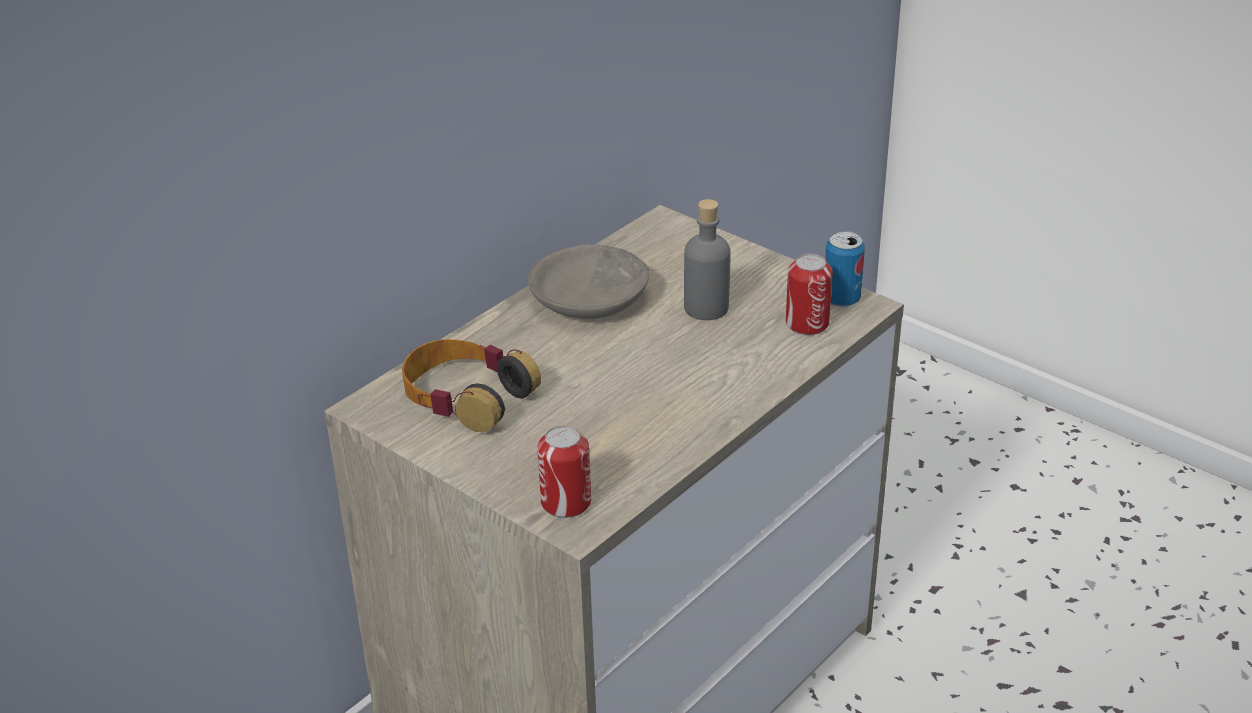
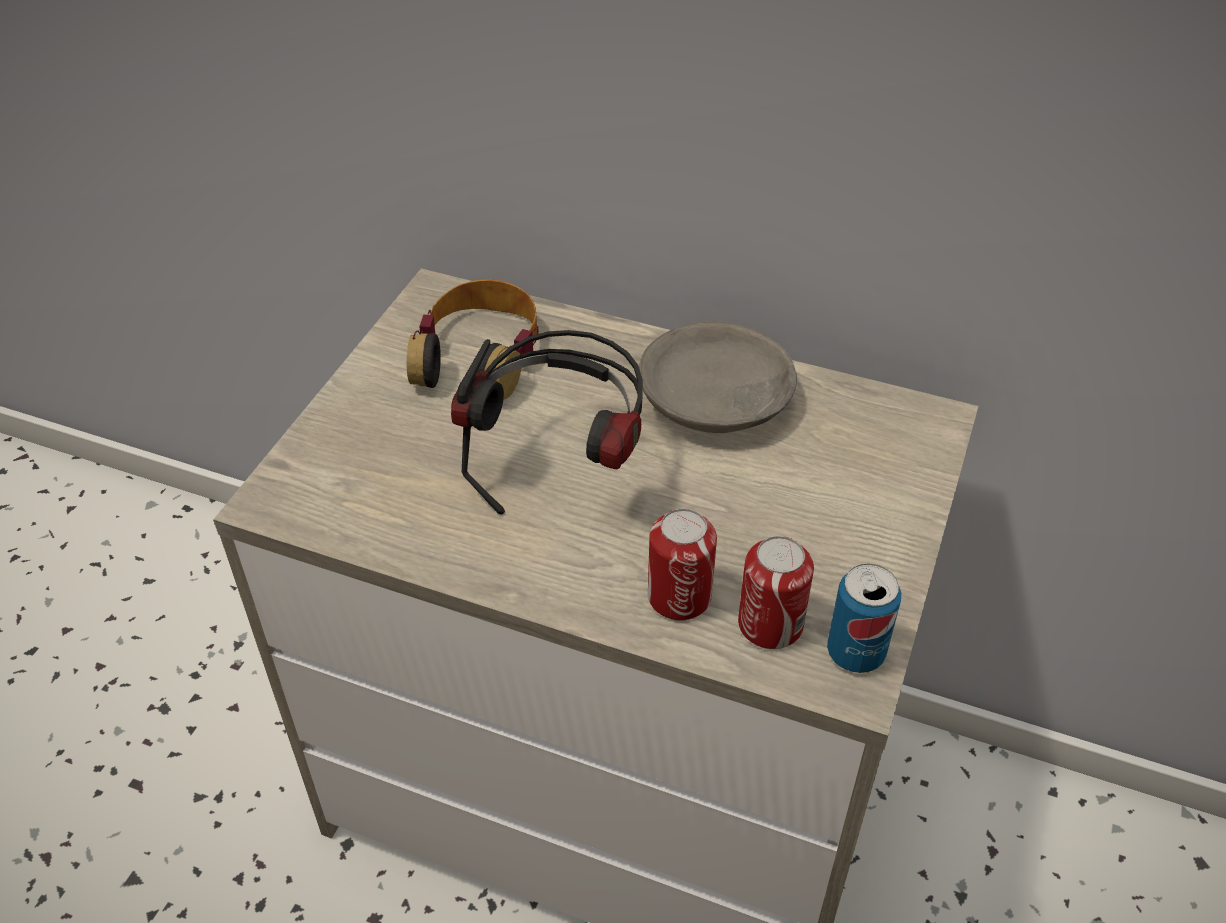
camera: 70 degrees right, 10 degrees up
(566, 502) = (309, 481): can -> can (679, 597)
(622, 377) = (562, 468): none -> headphones
(706, 308) = (752, 509): grey bottle -> none

